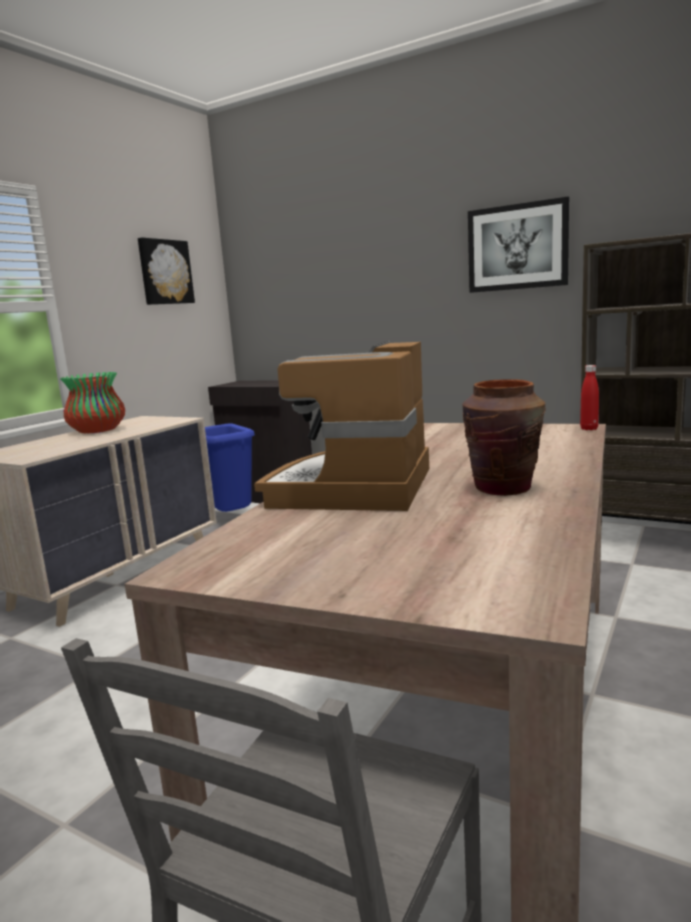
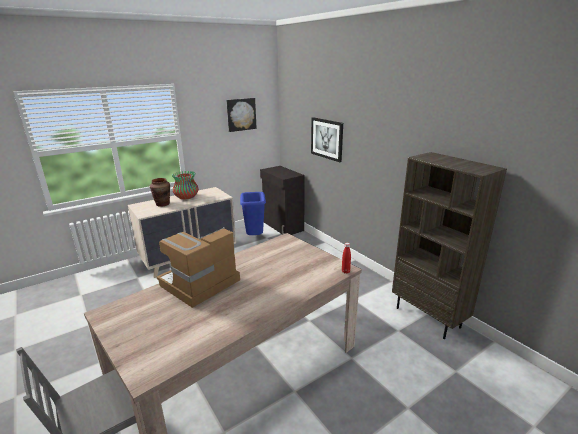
camera: 25 degrees right, 10 degrees up
(503, 488) = (239, 306): brown vase -> brown vase (162, 204)
(517, 247) = (398, 138): picture -> picture (327, 139)

